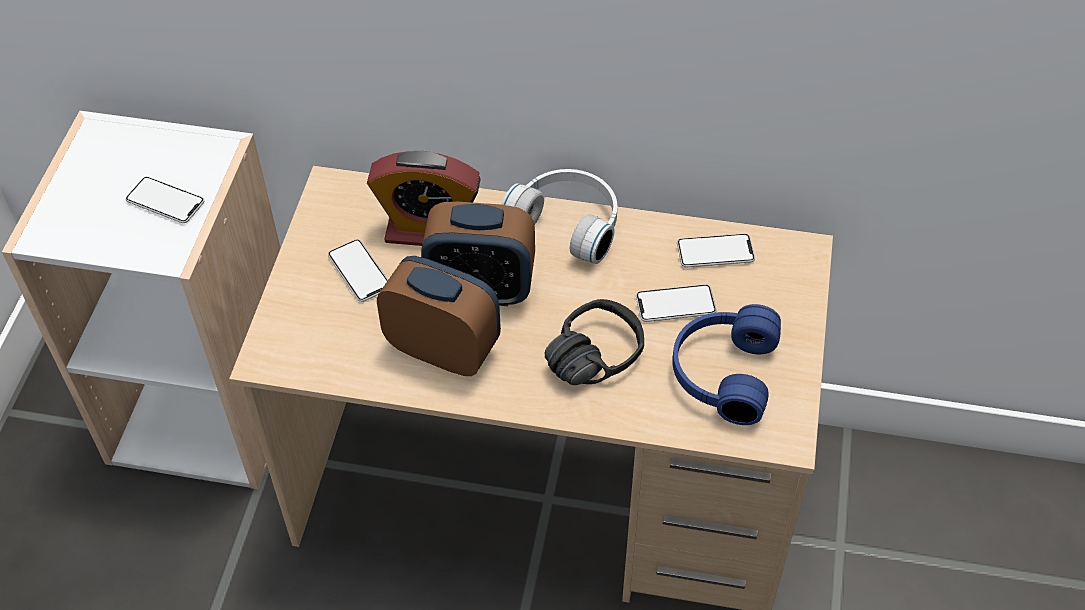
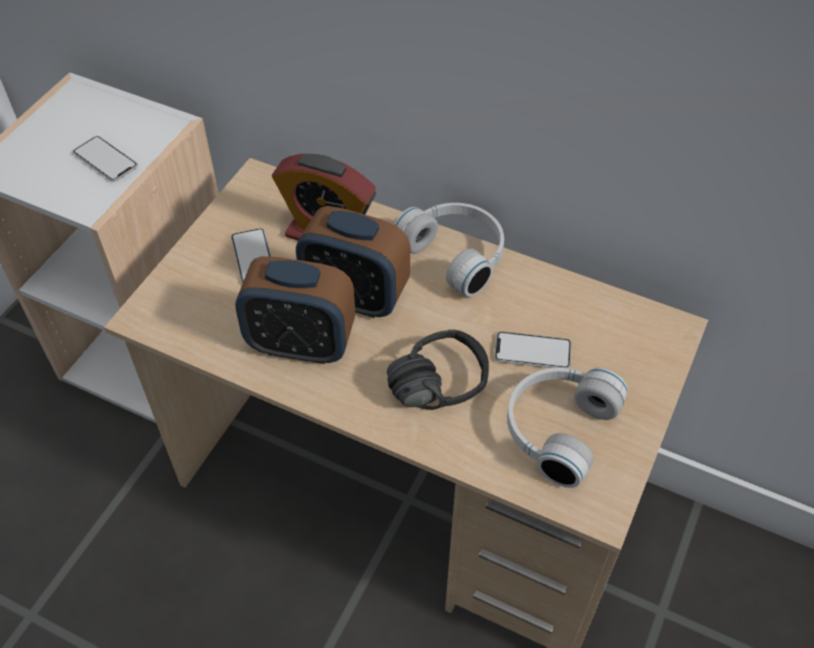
camera: 15 degrees right, 0 degrees up
(443, 349) = (301, 344): alarm clock -> alarm clock turned 150 degrees clockwise
(715, 252) = (587, 310): phone -> none
(721, 372) = (556, 428): blue headphones -> white headphones

